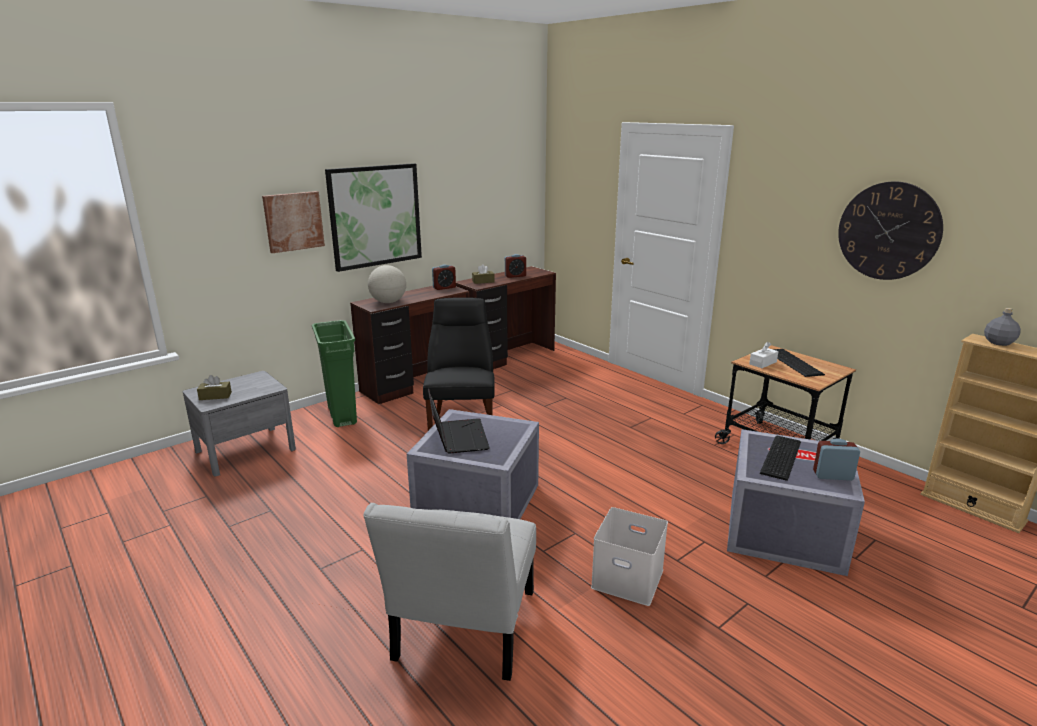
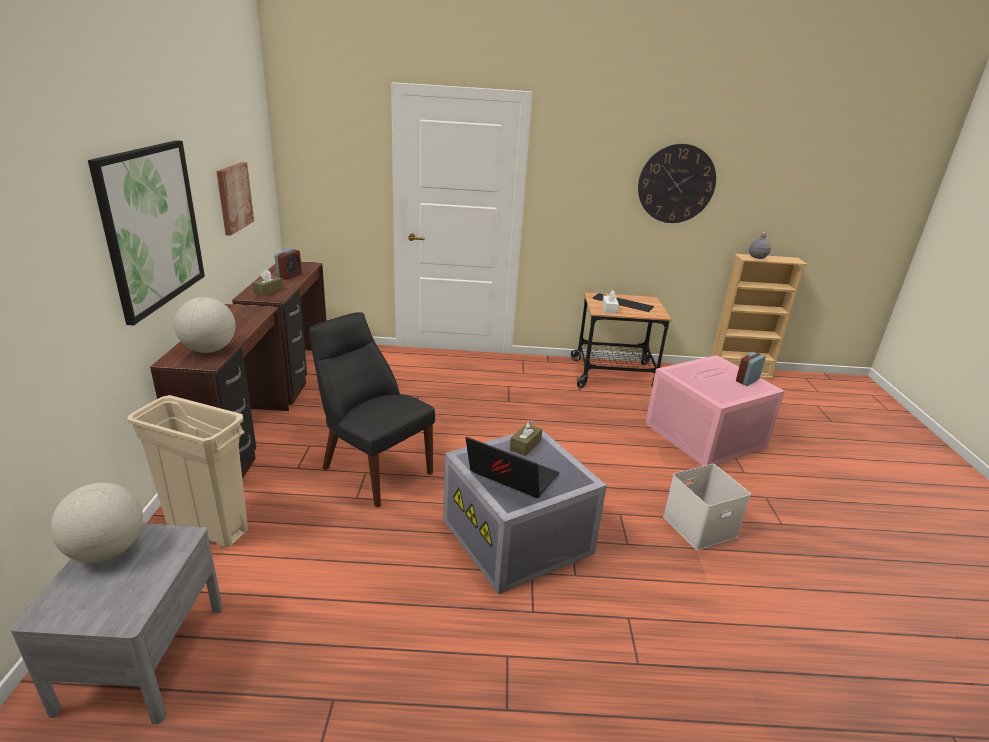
camera: 50 degrees left, 5 degrees up
(215, 396) = (104, 601): brown tissue box -> brown tissue box (525, 445)
(245, 380) = (106, 551): none -> globe
(293, 221) = (65, 258): picture -> picture (234, 197)
(342, 415) = (209, 529): green trash can -> beige trash can
(444, 287) = (239, 310): alarm clock -> none
(463, 631) = (696, 654): white chair -> none
(779, 457) = (708, 380): keyboard -> none
(782, 531) = (704, 436): grey storage box -> pink storage box

